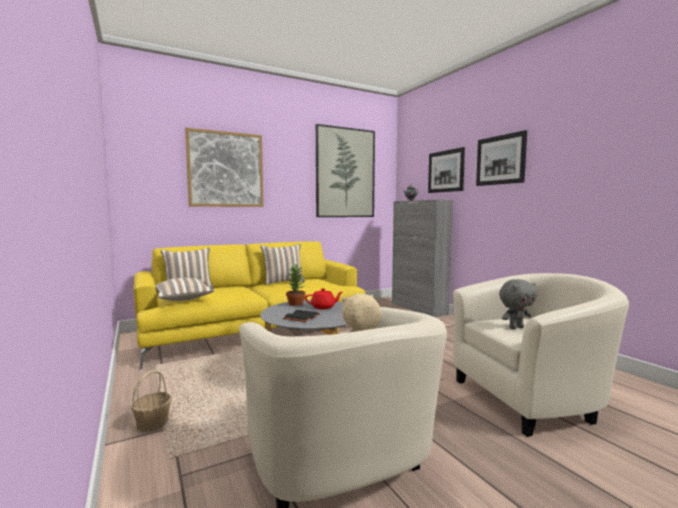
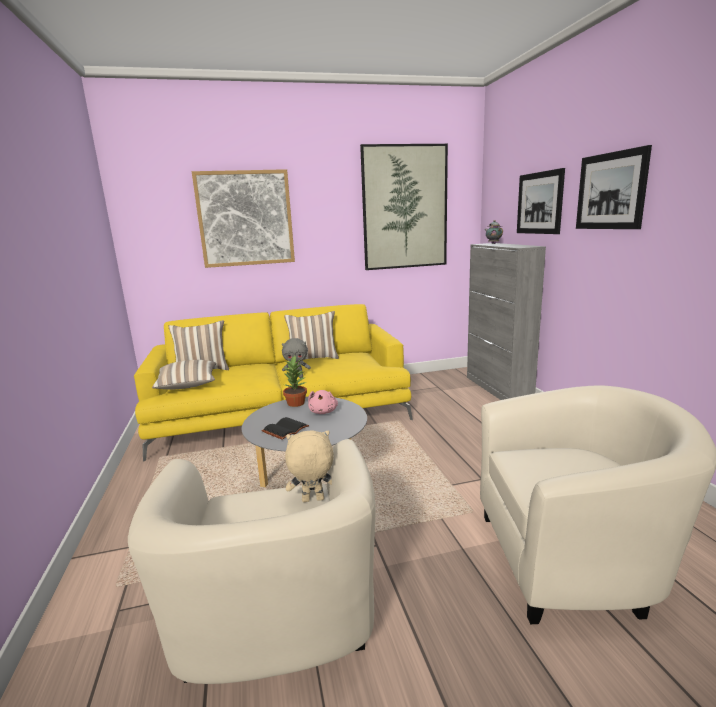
camera: 15 degrees right, 10 degrees up
(153, 423) = (124, 537): basket -> none
(323, 307) = (323, 411): red teapot -> pink plush toy
(515, 328) = (553, 470): grey plush toy -> grey plush toy (297, 377)

